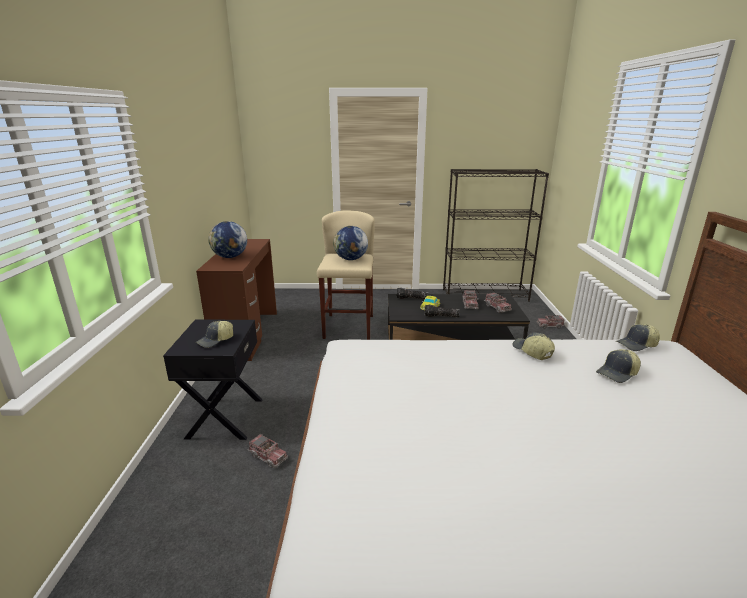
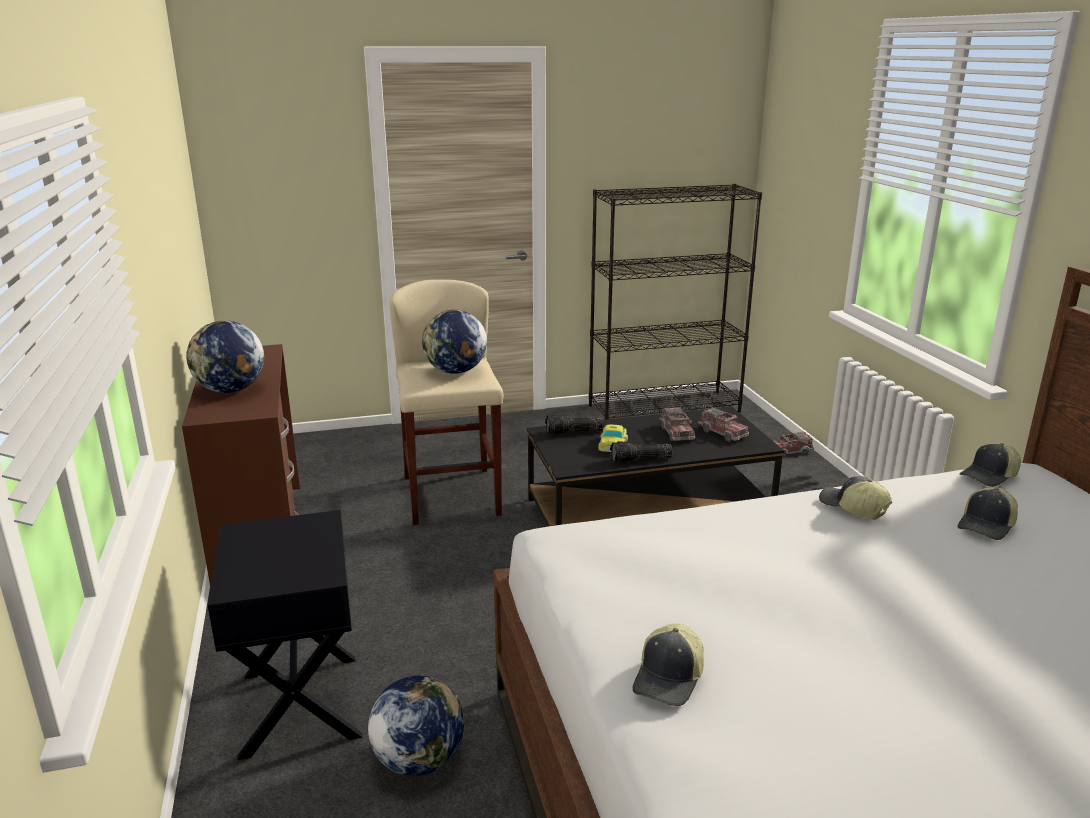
camera: 15 degrees left, 0 degrees up
(216, 341) = (294, 561): cap -> cap (669, 679)
(268, 456) = (419, 760): toy truck -> globe

